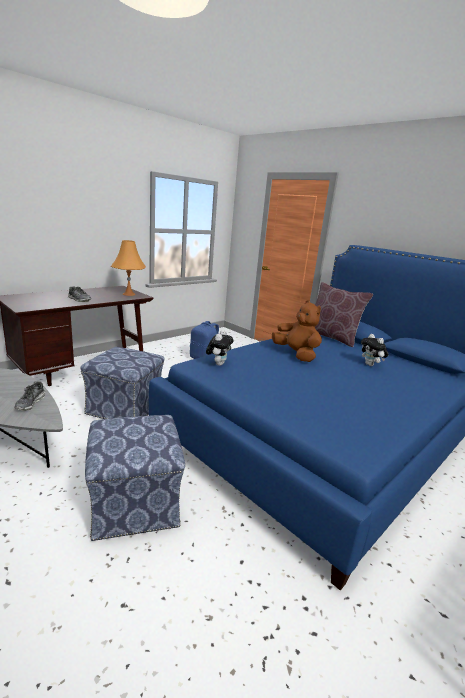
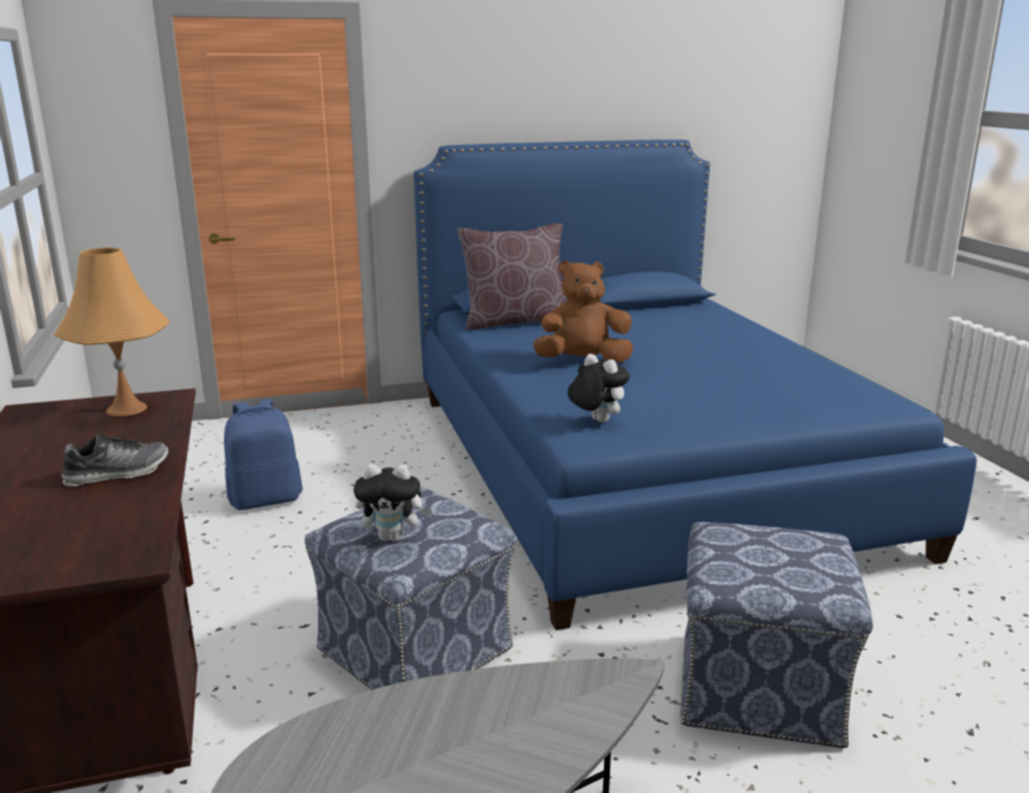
camera: 60 degrees left, 0 degrees up
(30, 403) = (521, 698): shoe -> none
(371, 365) = (646, 332): plush toy -> plush toy (393, 537)

